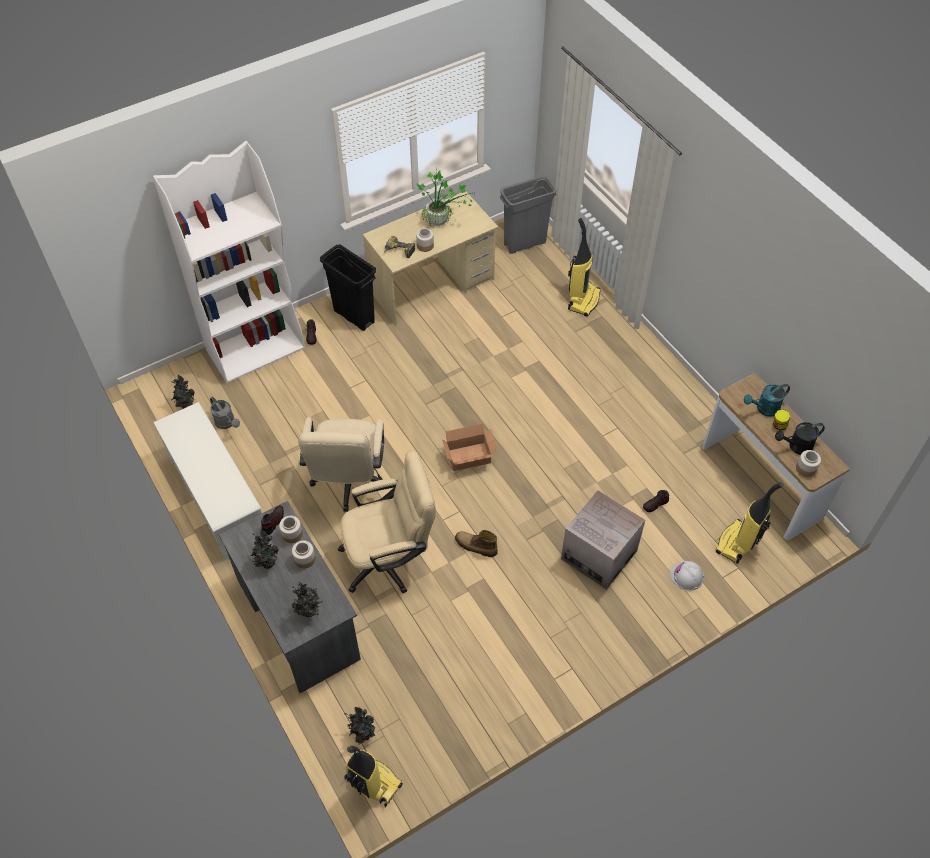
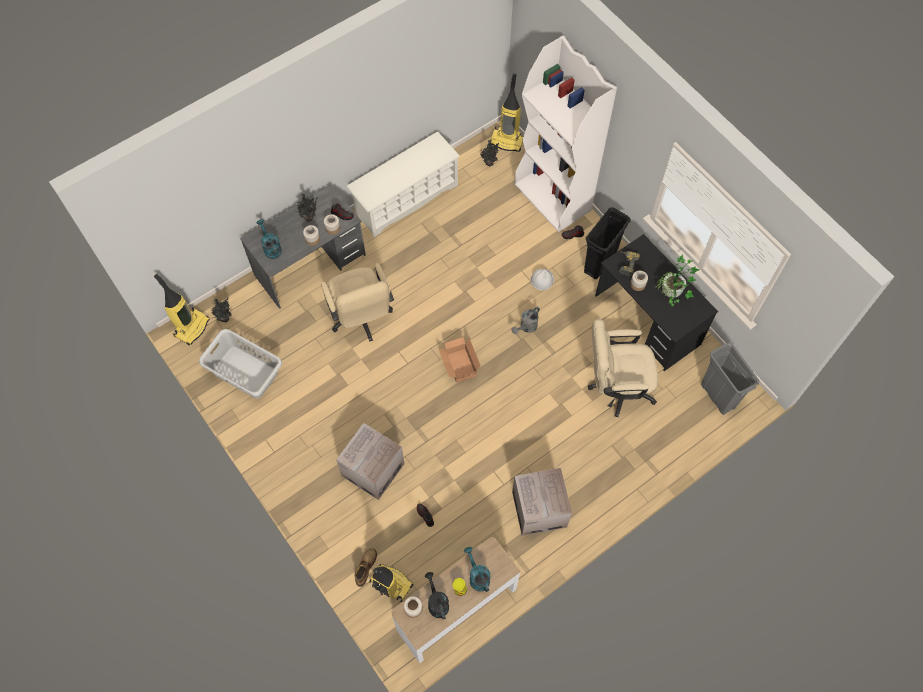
camera: 85 degrees right, 10 degrees up
(227, 423) = (475, 192): grey watering can -> grey watering can (526, 327)
(309, 612) = (271, 248): potted plant -> turquoise watering can
(349, 483) = (427, 282): beige office chair -> beige office chair (615, 387)
(432, 285) = (647, 320): beige desk -> black desk
(452, 705) = (245, 372): none -> grey laundry basket
(475, 546) = (376, 377): boot -> boot (365, 567)
(583, 300) = (652, 451): vacuum cleaner -> vacuum cleaner (507, 141)
(646, 399) = (539, 509): none -> cardboard box
(686, 576) = (356, 540): white hard hat -> white hard hat (542, 279)

